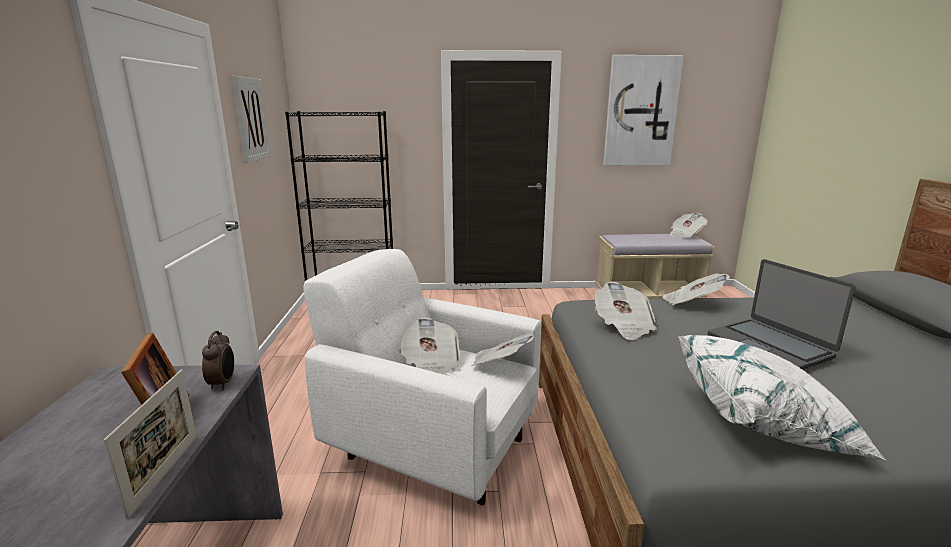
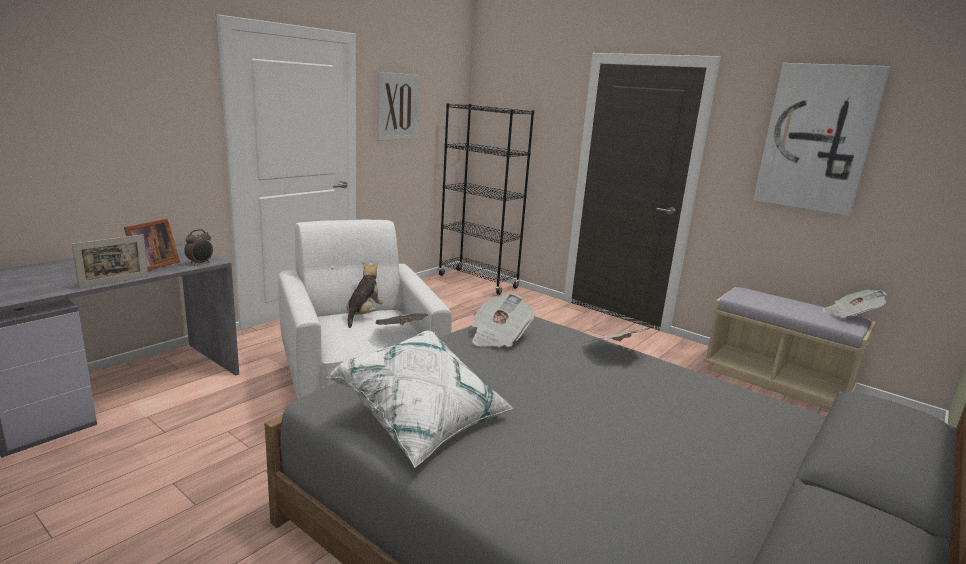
camera: 40 degrees right, 0 degrees up
(430, 363) = (363, 315): newspaper -> plush toy
(769, 346) = (576, 397): laptop -> none

